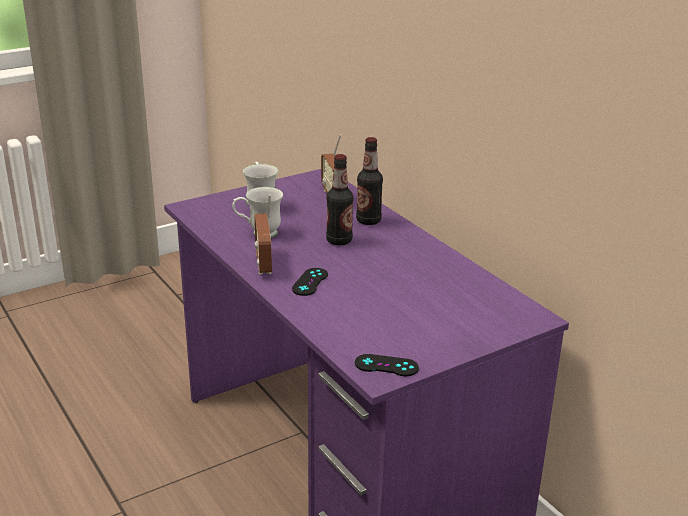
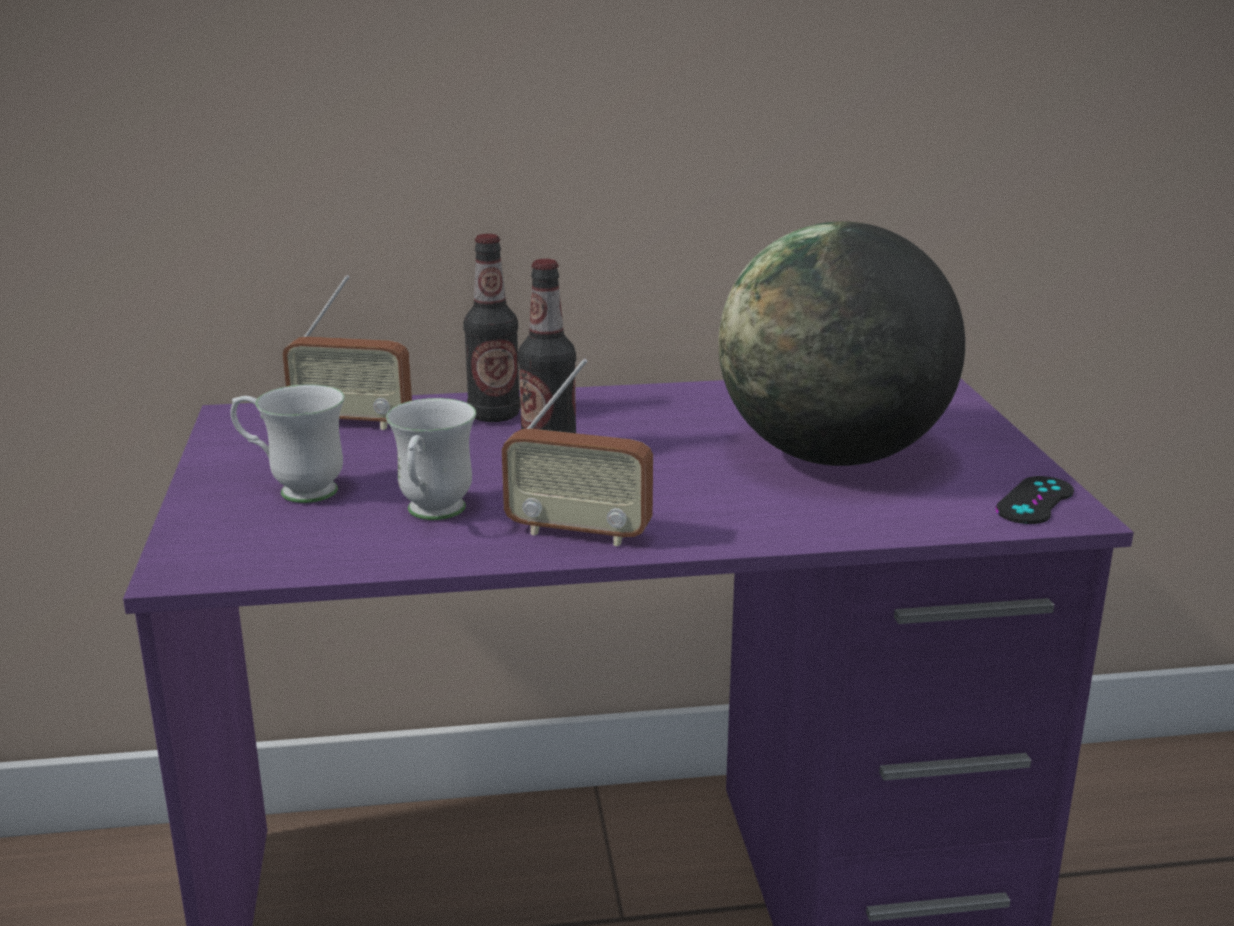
camera: 65 degrees left, 5 degrees down
(310, 282) = (694, 505): black game controller -> none
(394, 305) = (832, 457): none -> globe

